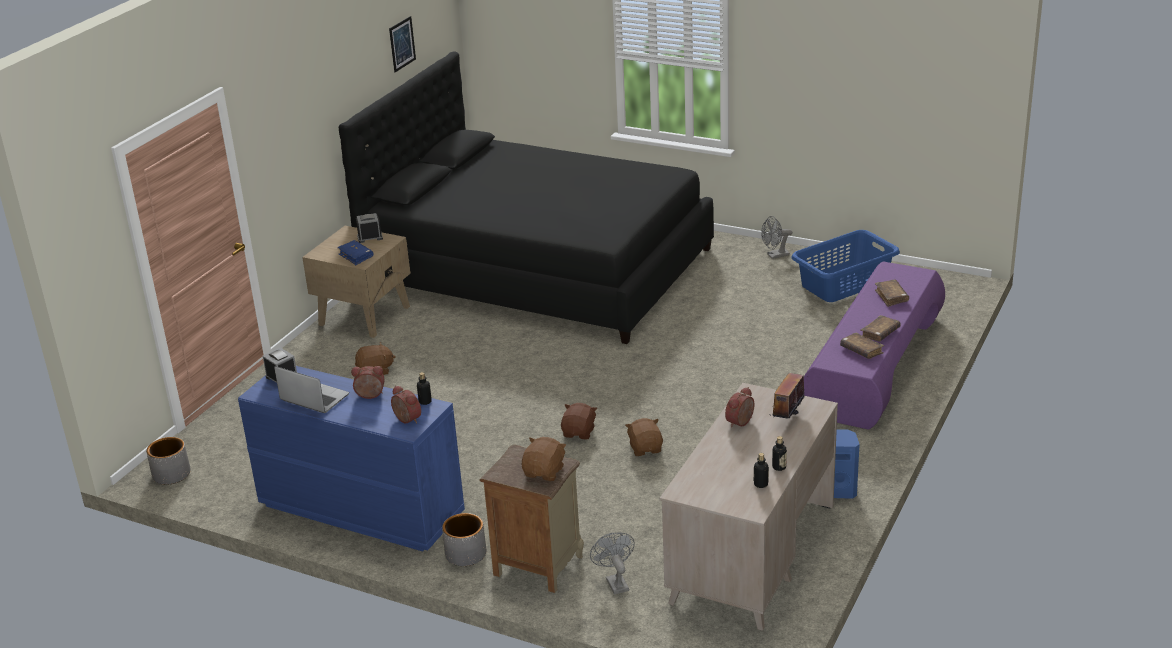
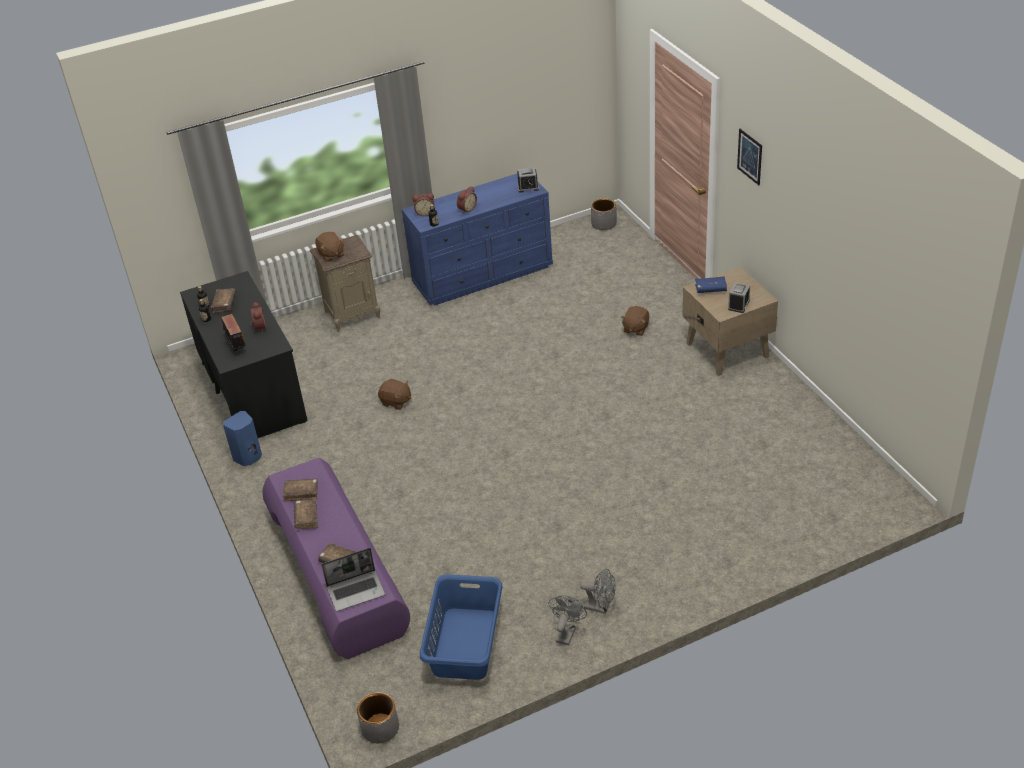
camera: 130 degrees right, 10 degrees up
(313, 398) = (491, 191): laptop -> laptop (356, 591)
(402, 44) = (881, 257): picture -> picture (749, 156)
(466, 554) = (394, 295): grey planter -> grey planter (380, 728)
(538, 268) = (710, 469): black bed -> none
(579, 432) = (449, 383): brown plush toy -> none
(615, 582) = (303, 334): grey fan -> grey fan (600, 607)
(737, 472) = (224, 304): none -> brown book
(752, 555) = (251, 390): beige desk -> black desk

